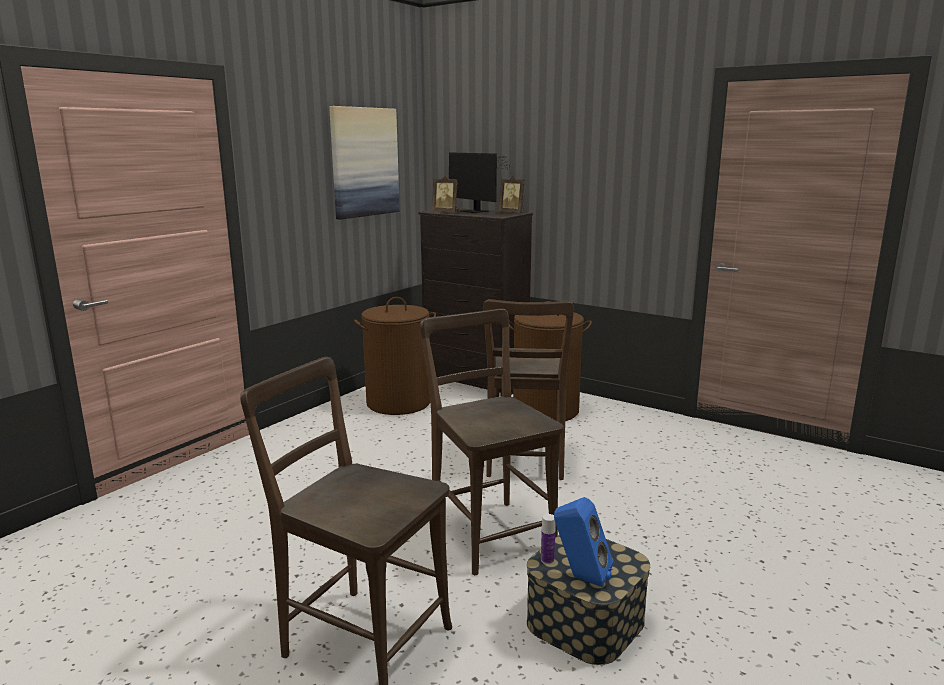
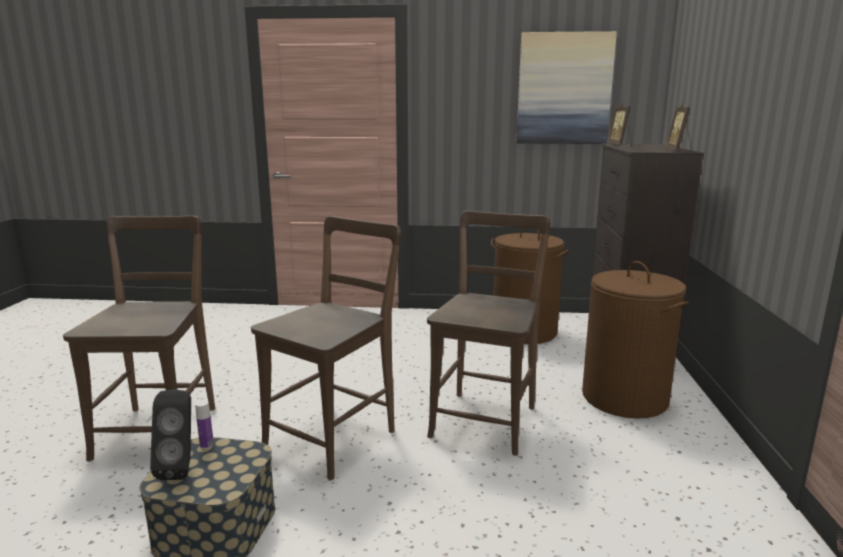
camera: 60 degrees right, 0 degrees up
(476, 211) = (651, 147): monitor -> none
(525, 462) = (486, 418): brown chair -> brown chair turned 135 degrees clockwise
(580, 578) = (181, 468): blue speaker -> black speaker

